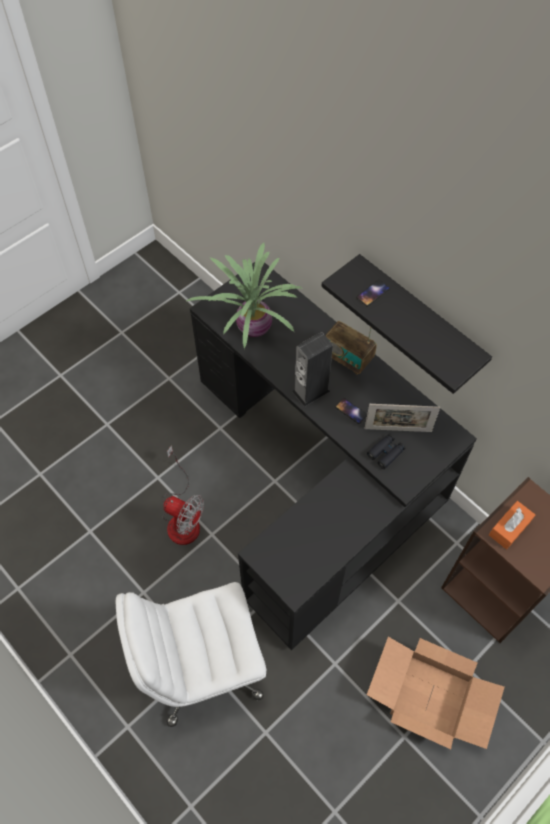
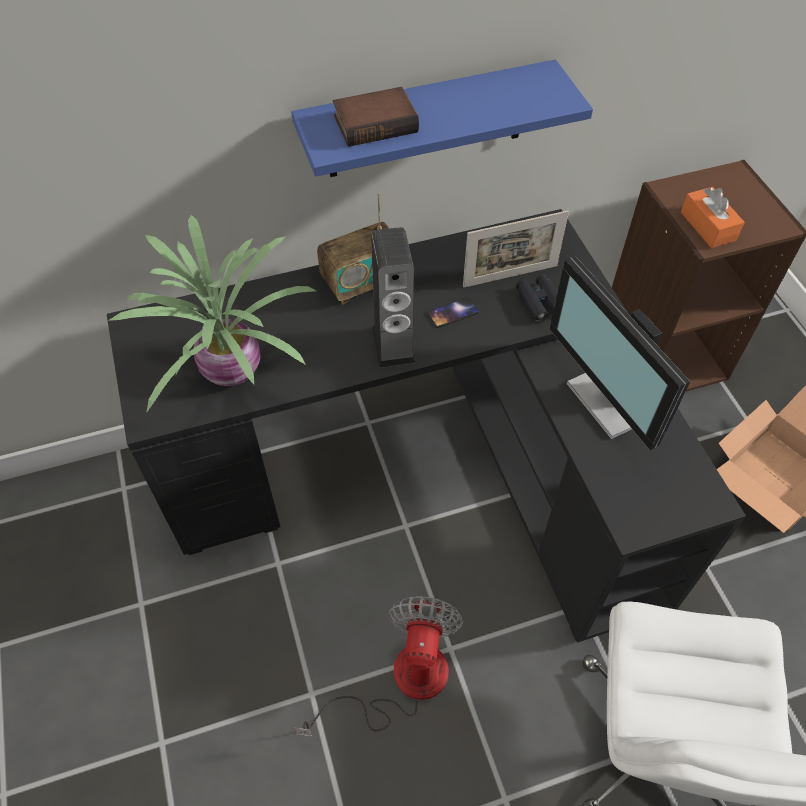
camera: 65 degrees left, 5 degrees down
(182, 517) = (401, 682): fan -> fan turned 45 degrees counterclockwise
(341, 520) = (616, 399): none -> monitor
(373, 293) = (376, 122): phone -> book
(398, 430) = (510, 276): picture frame -> picture frame turned 45 degrees clockwise
(419, 319) = (426, 121): black shelf -> blue shelf

